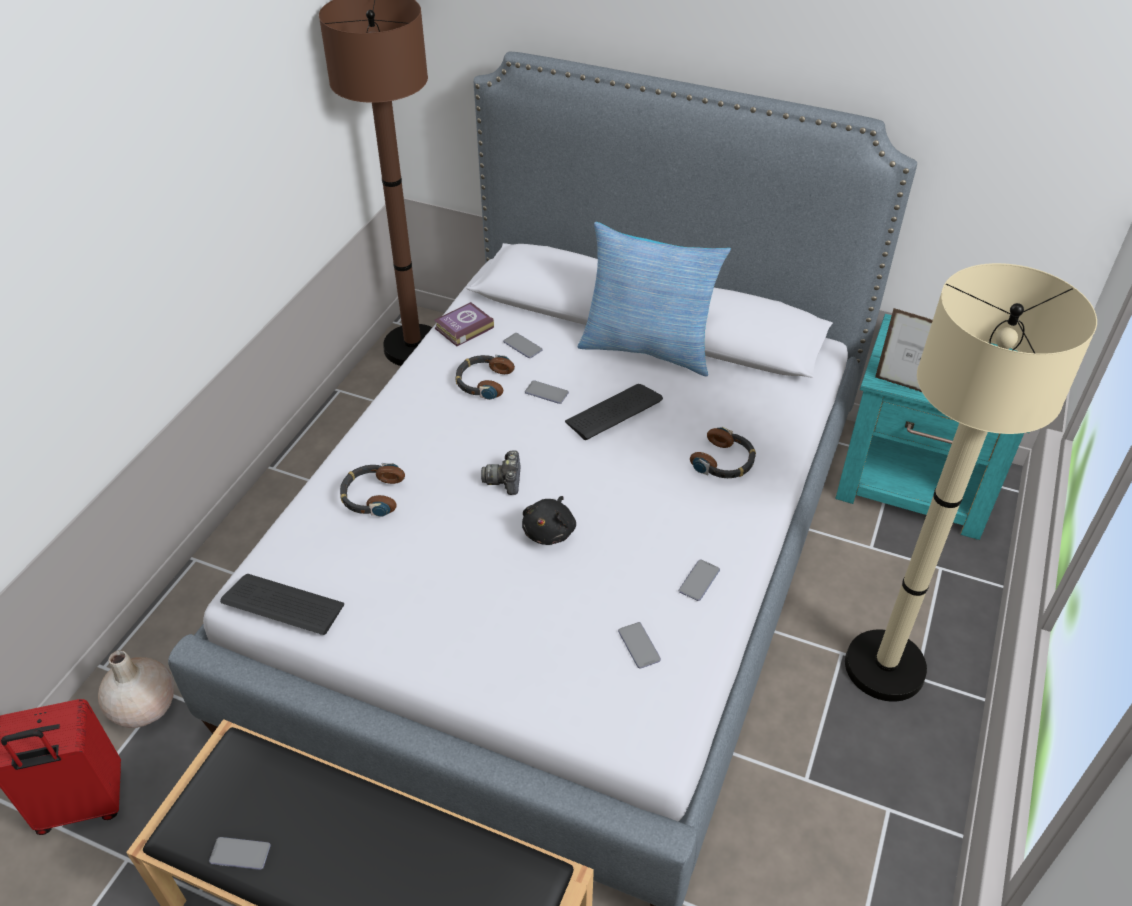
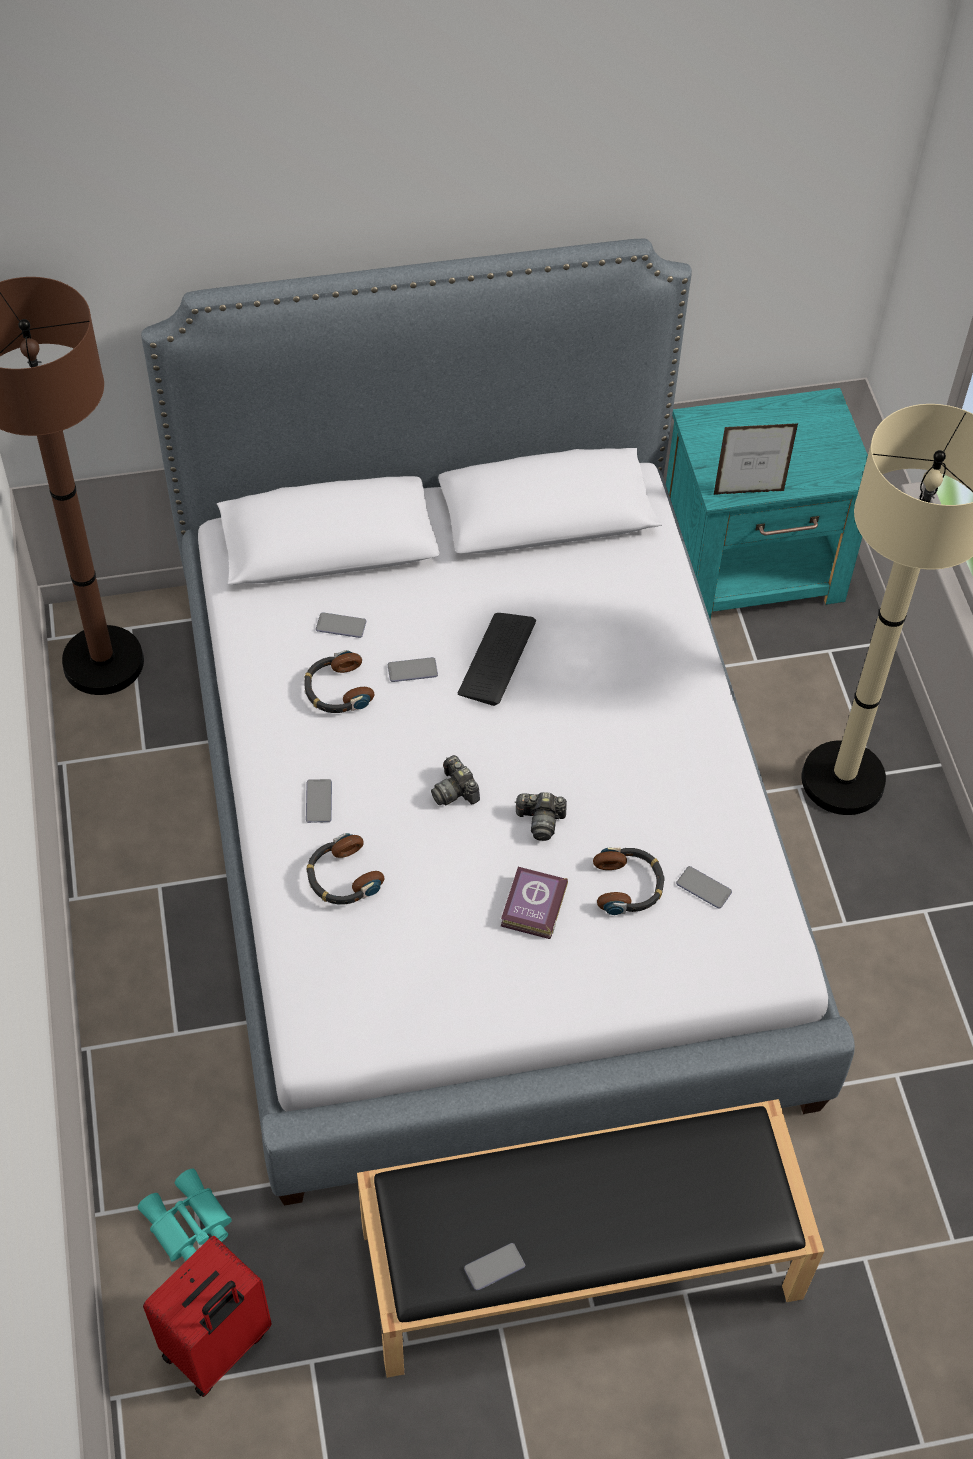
camera: 35 degrees left, 10 degrees up
(143, 707) = (186, 1224): beige vase -> turquoise binoculars
(284, 605) = (361, 1033): keyboard -> none
(462, 328) = (257, 635): book -> book (532, 907)
(550, 531) = (540, 821): black plush toy -> camera
(647, 348) = (470, 564): pillow -> none
(699, 581) = (707, 797): phone -> phone (319, 801)
(724, 461) = (640, 661): headphones -> headphones (628, 886)

